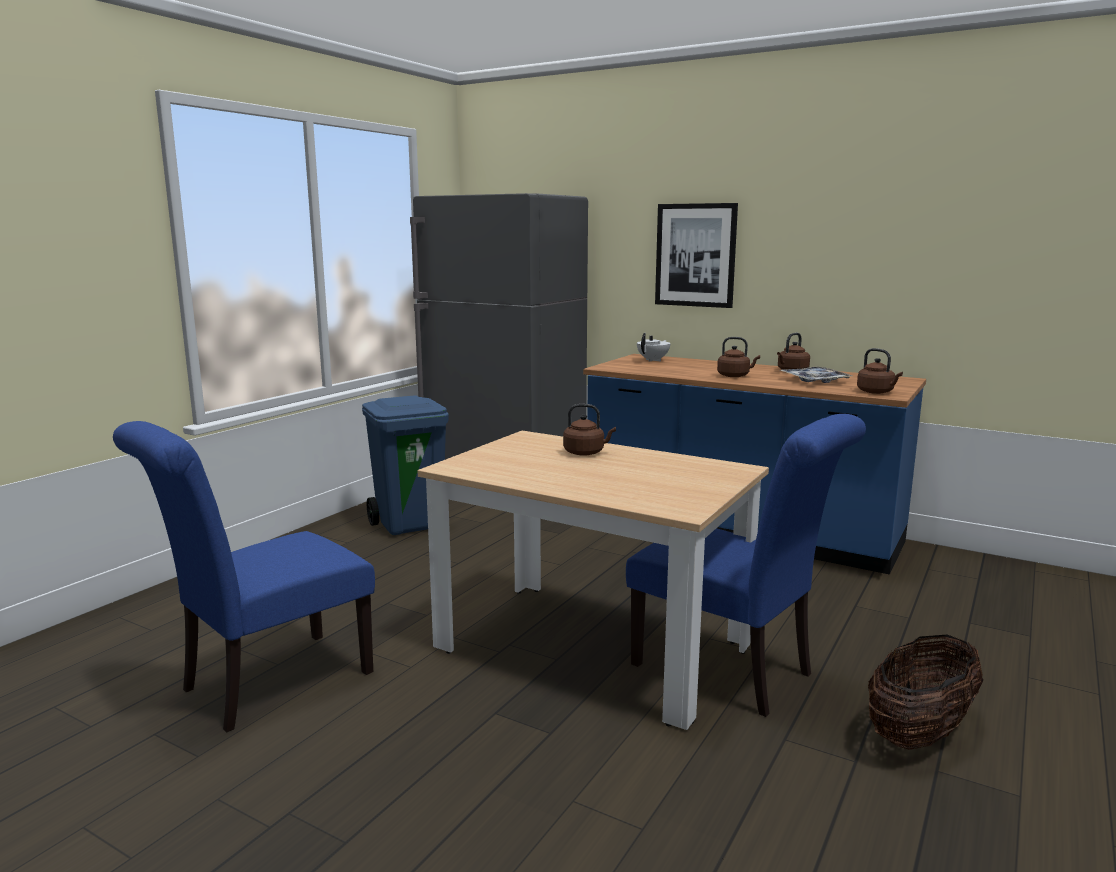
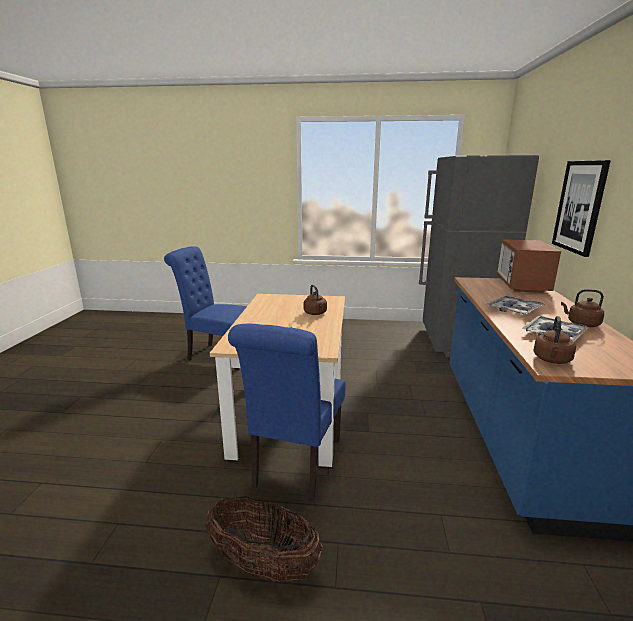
camera: 65 degrees right, 5 degrees up
(410, 524) = (377, 336): blue trash can -> none
(653, 360) = (521, 285): white teapot -> microwave
(735, 376) = (514, 310): brown kettle -> tray

